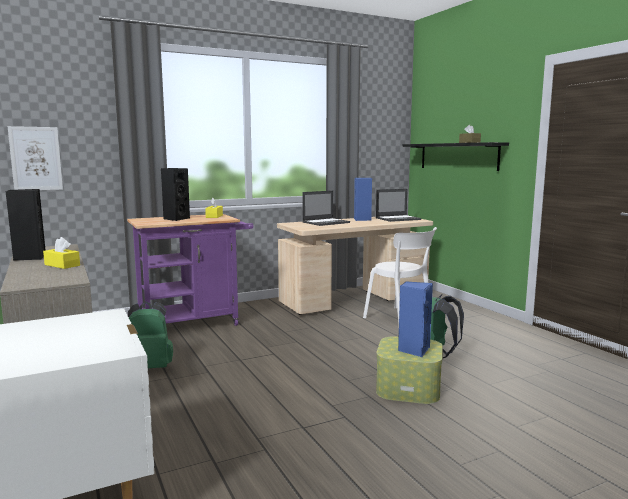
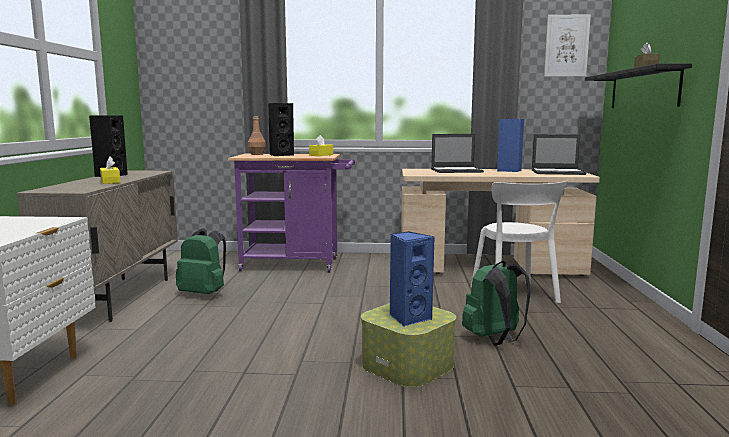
camera: 30 degrees right, 0 degrees up
(36, 158) = (177, 95): picture -> picture (566, 46)
(148, 219) = (257, 154): none -> brown bottle

